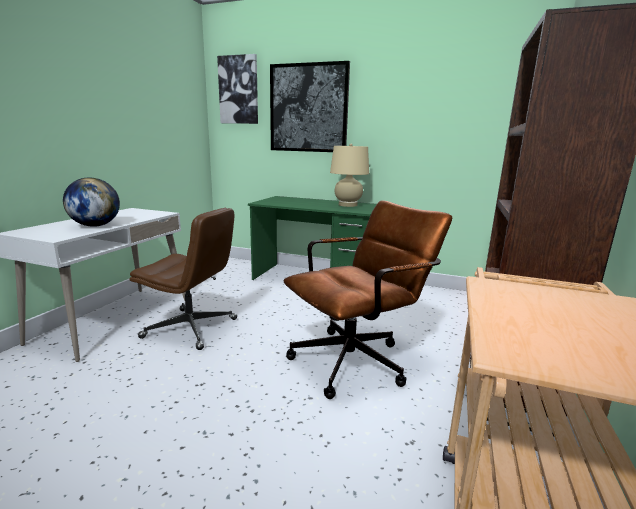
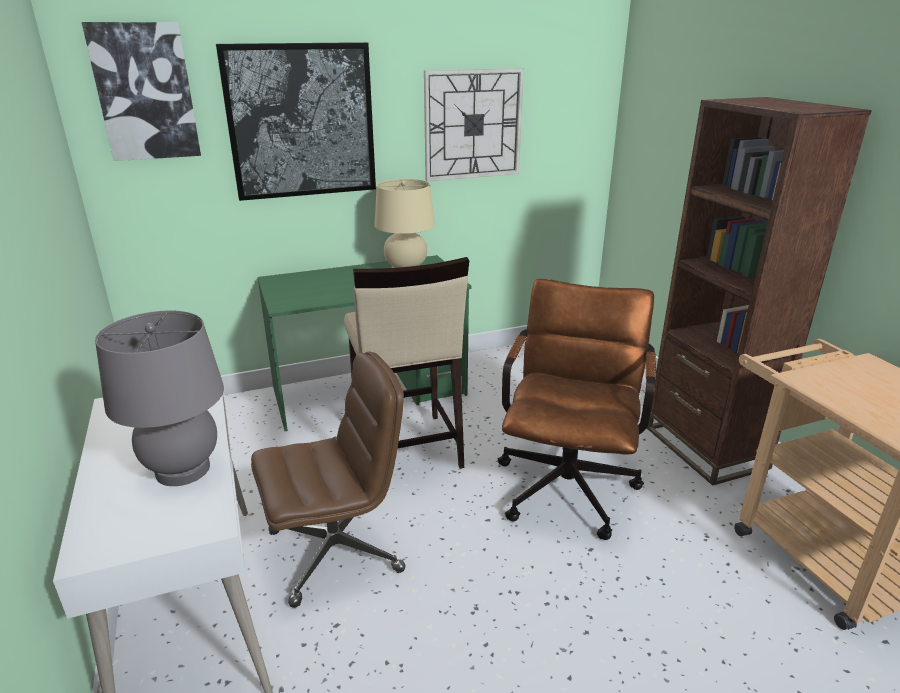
camera: 40 degrees left, 10 degrees up
(95, 225) = (183, 470): globe -> grey table lamp
(292, 306) = (406, 449): none -> beige stool
(417, 116) = (473, 124): none -> wall clock

